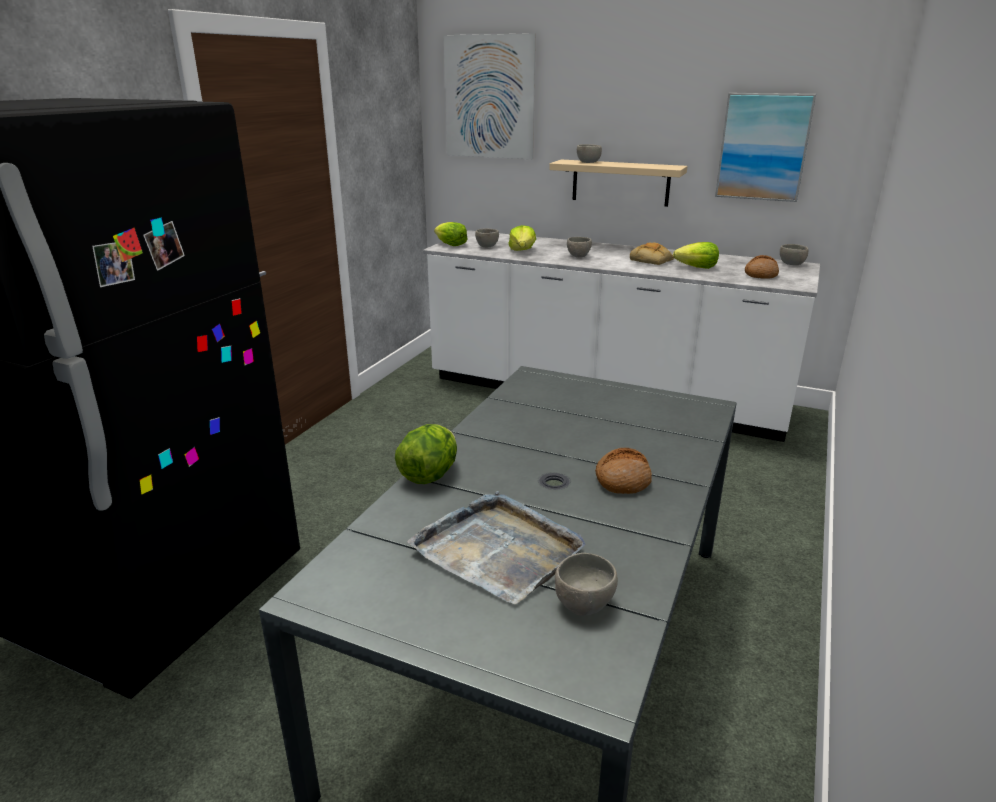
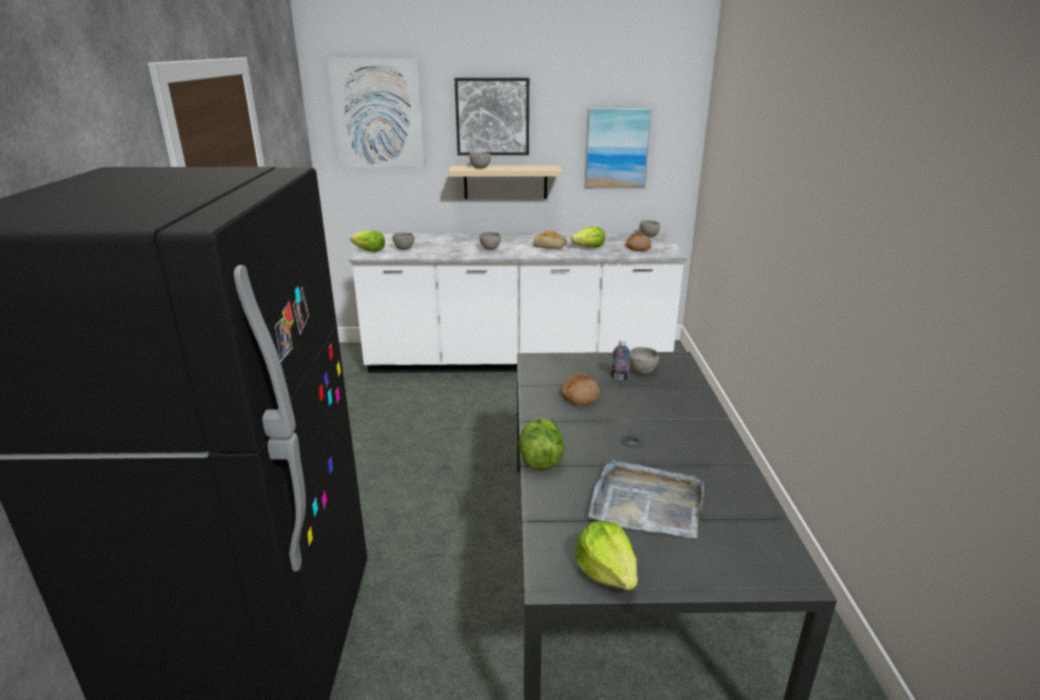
camera: 25 degrees left, 0 degrees up
(522, 250) = (439, 249): lettuce -> lettuce (607, 571)
(582, 603) = (732, 523): grey bowl -> grey bowl (641, 371)
(612, 103) = (492, 117): none -> picture
(612, 412) = (619, 378): none -> bottle
(622, 480) = (674, 428): bread -> bread (579, 396)

